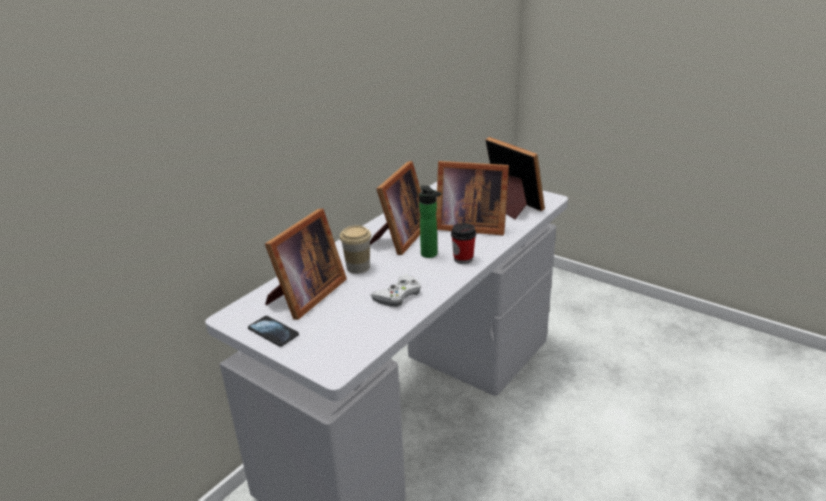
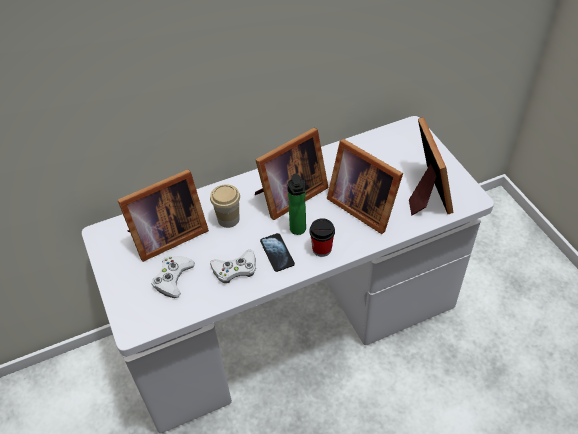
camera: 30 degrees right, 20 degrees up
(273, 332) = (118, 266): phone -> phone (277, 253)
(341, 321) = (173, 278): none -> white game controller

